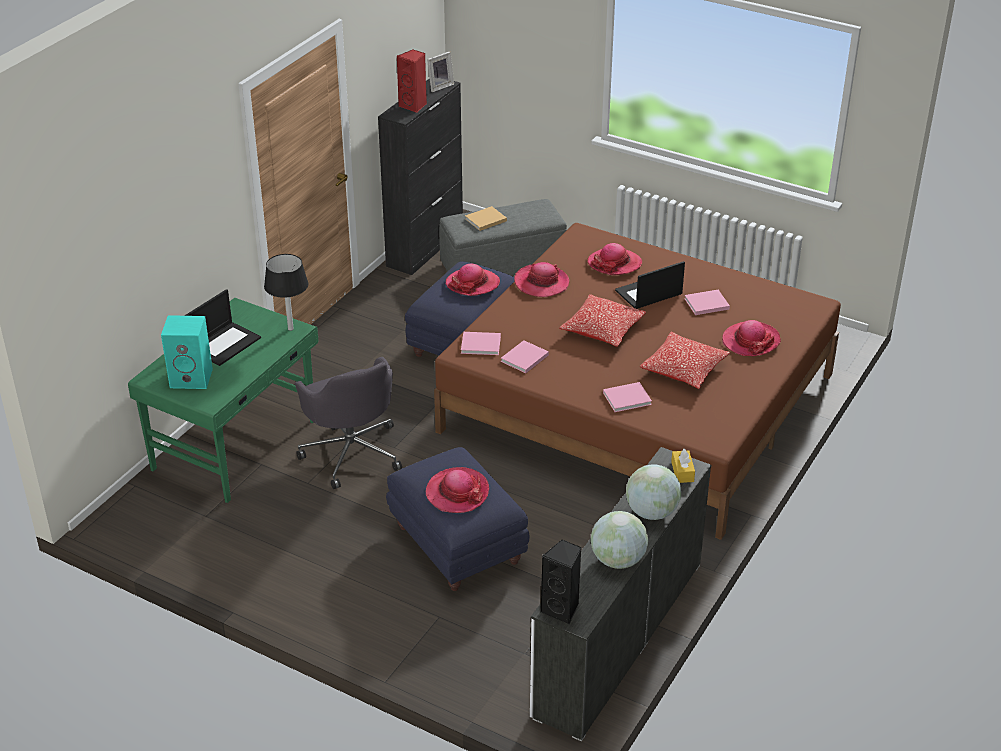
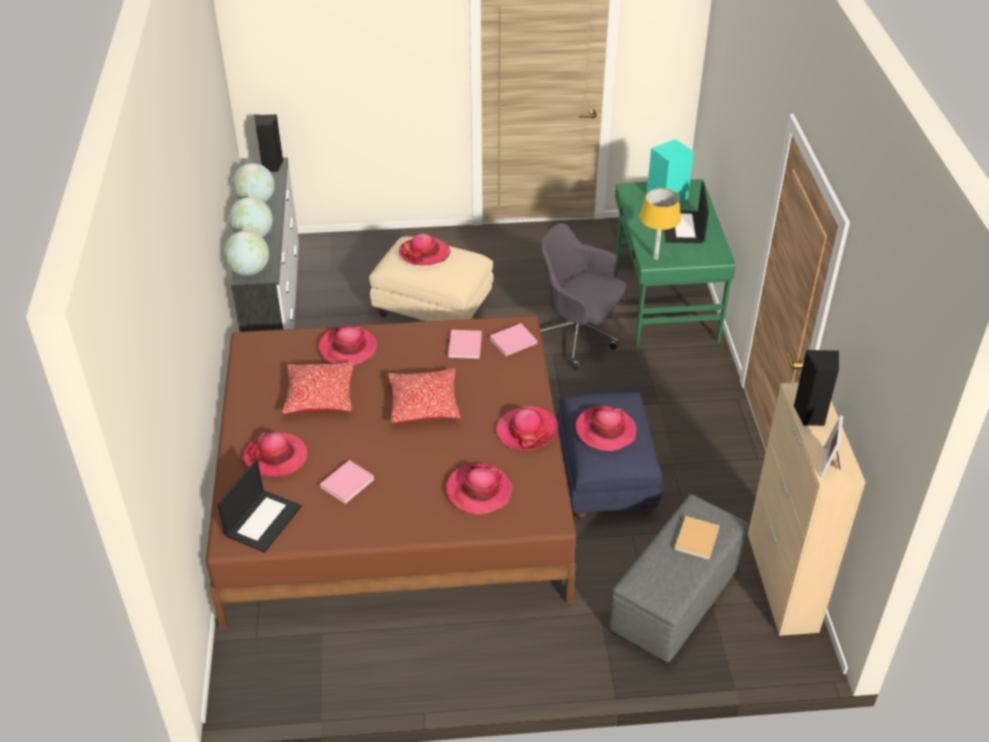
camera: 145 degrees right, 5 degrees up
(290, 329) = (655, 258): black table lamp -> yellow table lamp
(414, 106) = (810, 415): red speaker -> black speaker
(425, 247) = (782, 582): black cabinet -> beige cabinet
(456, 544) = (434, 310): blue ottoman -> beige ottoman
(628, 398) = (348, 348): pink book -> hat
(648, 293) = (414, 468): laptop -> laptop (263, 520)
(682, 472) = (249, 271): yellow tissue box -> globe

